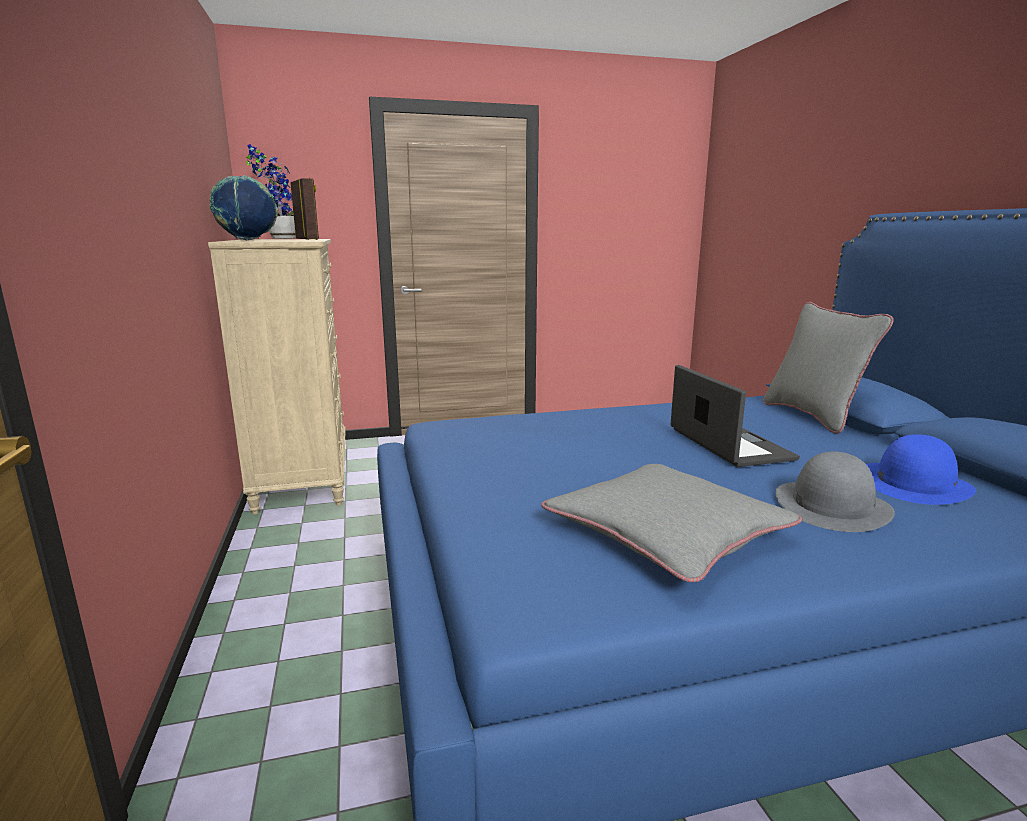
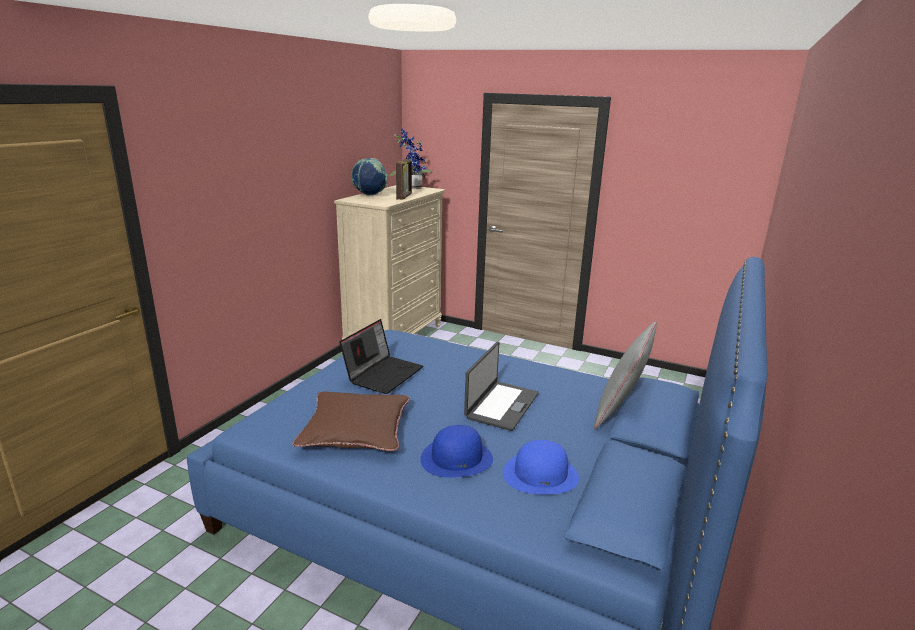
camera: 40 degrees right, 5 degrees up
(541, 461) = (383, 374): none -> laptop
(666, 532) = (355, 429): grey pillow -> brown pillow
(831, 505) = (457, 458): grey hat -> blue hat

